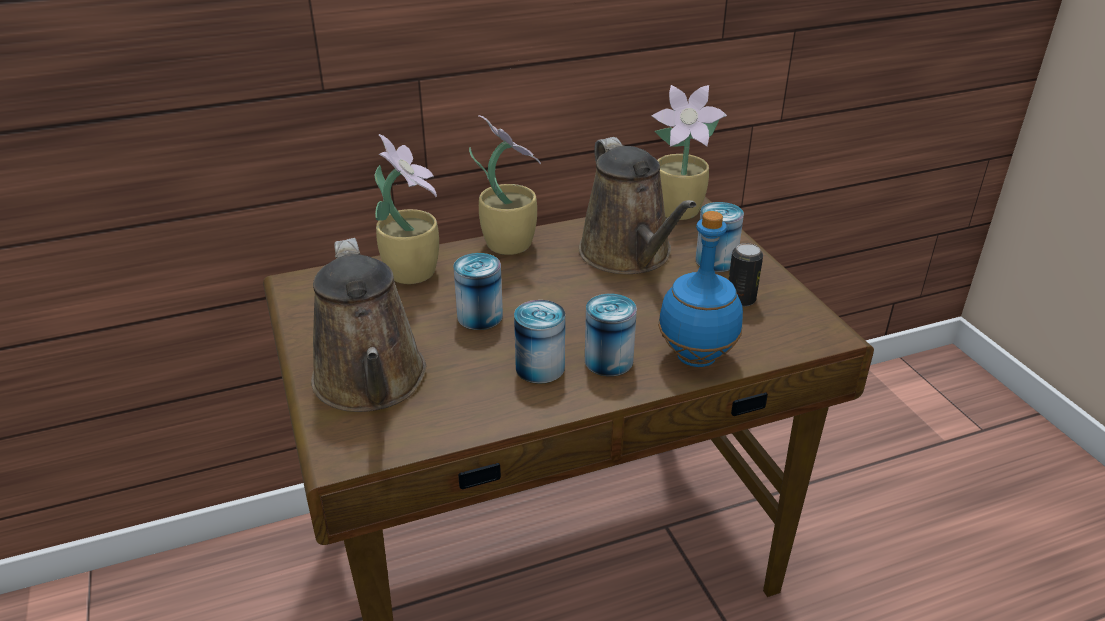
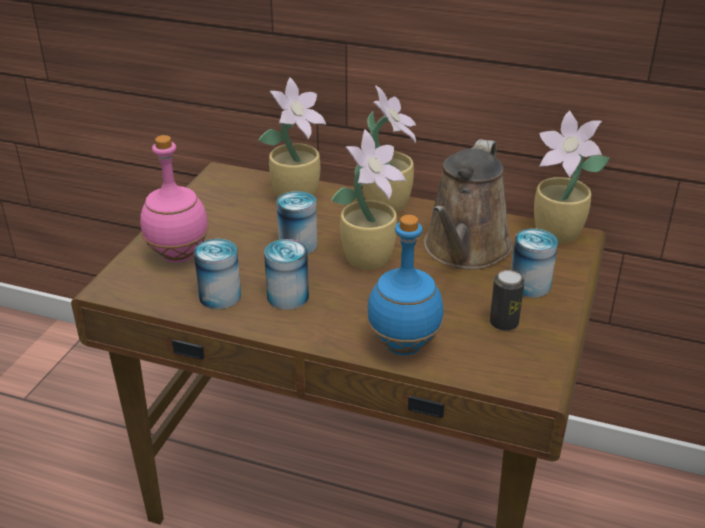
camera: 40 degrees right, 0 degrees up
(371, 383) = (179, 255): brown watering can -> pink bottle
(562, 297) = (370, 258): none -> potted plant
(608, 361) = (338, 315): can -> can (220, 296)

